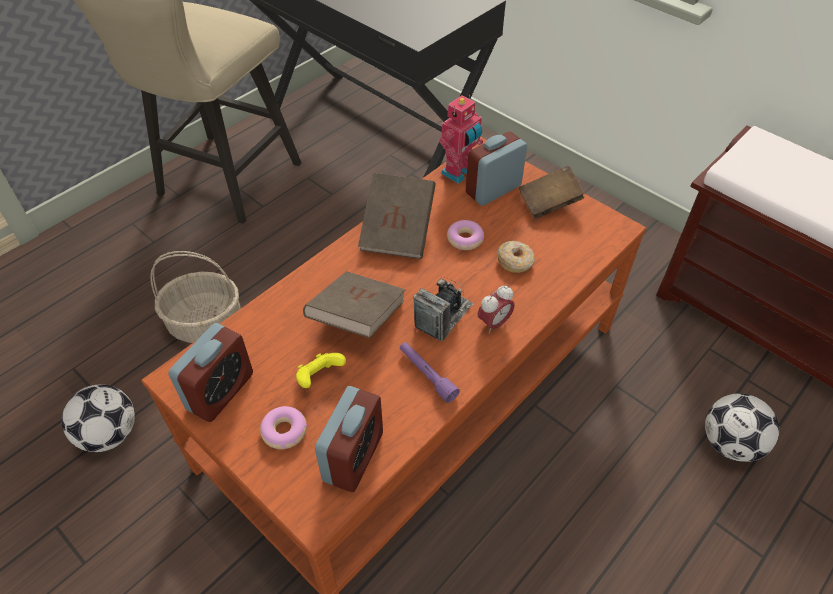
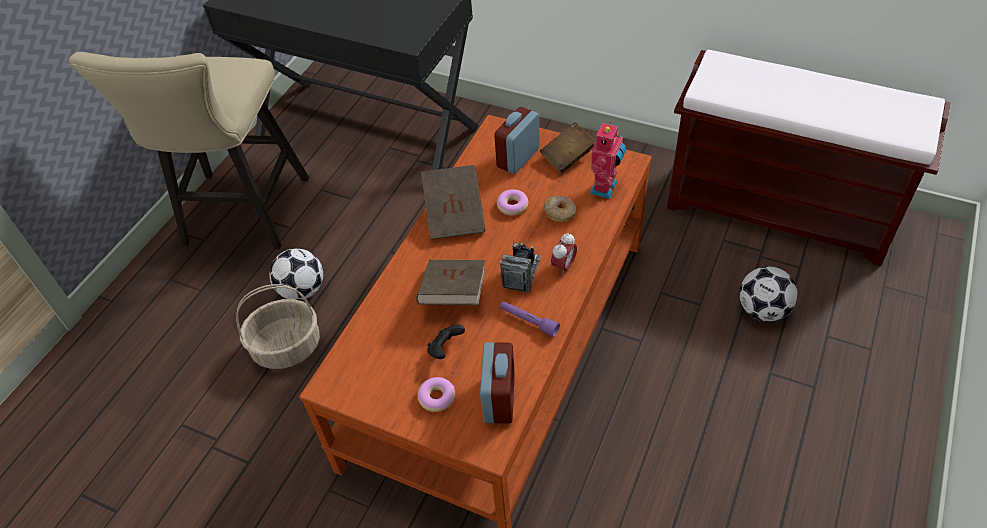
camera: 15 degrees left, 0 degrees up
(110, 434) = (246, 468): football -> football (302, 290)
(220, 391) = (370, 384): alarm clock -> none
(319, 377) = (445, 349): yellow game controller -> black game controller
(459, 173) = (484, 151): toy robot -> toy robot (605, 188)

